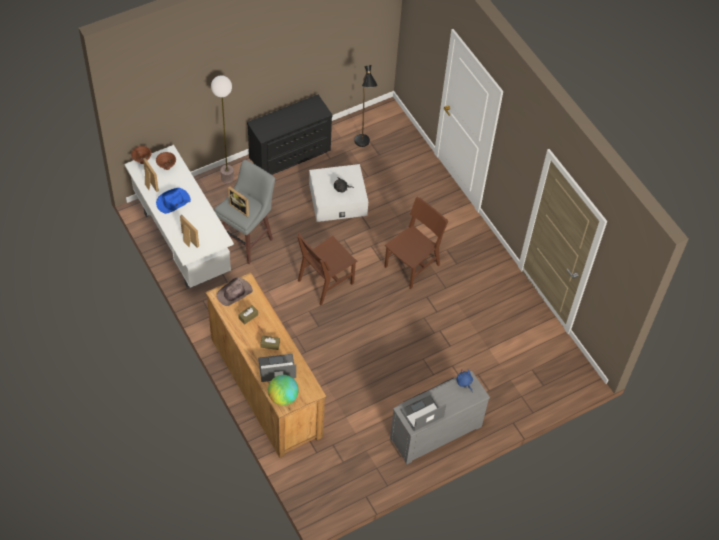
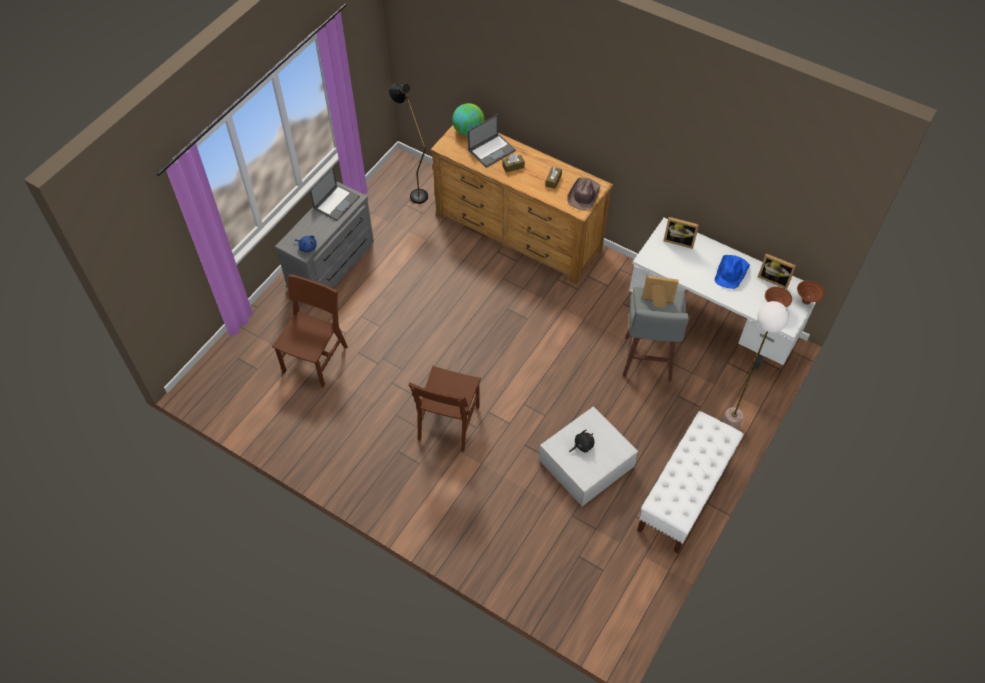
camera: 155 degrees right, 0 degrees up
(291, 155) = (684, 494): black dresser -> white bench
(325, 282) = (532, 357): brown chair -> brown chair (315, 359)
(363, 145) = (608, 559): black floor lamp -> black floor lamp (414, 192)

